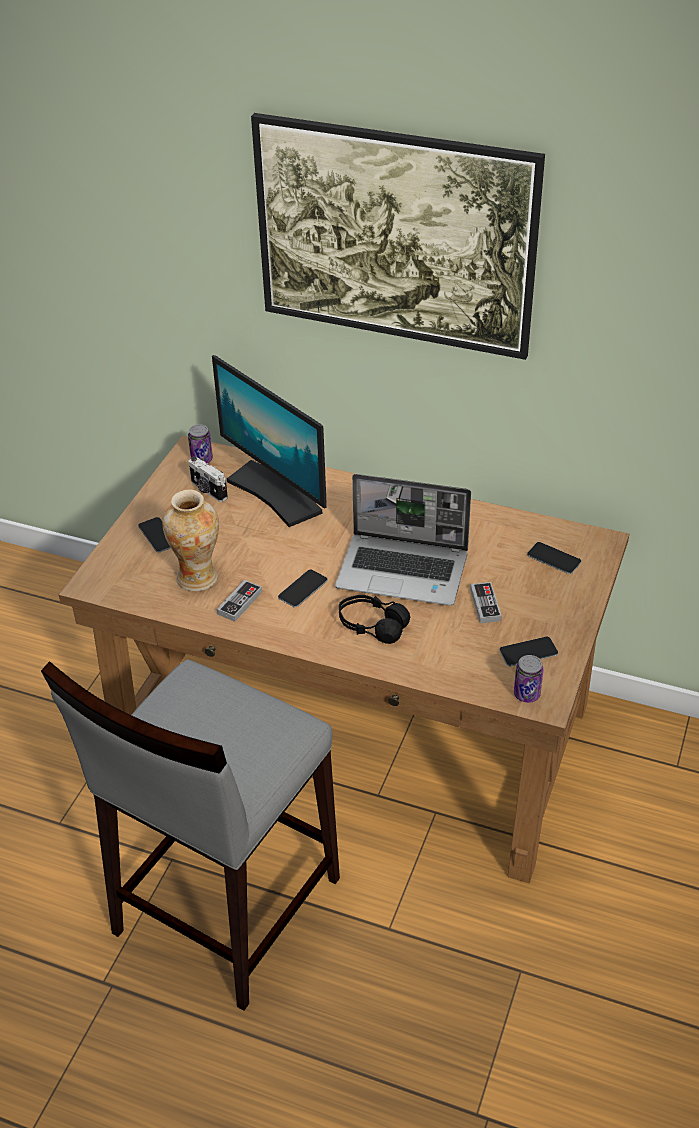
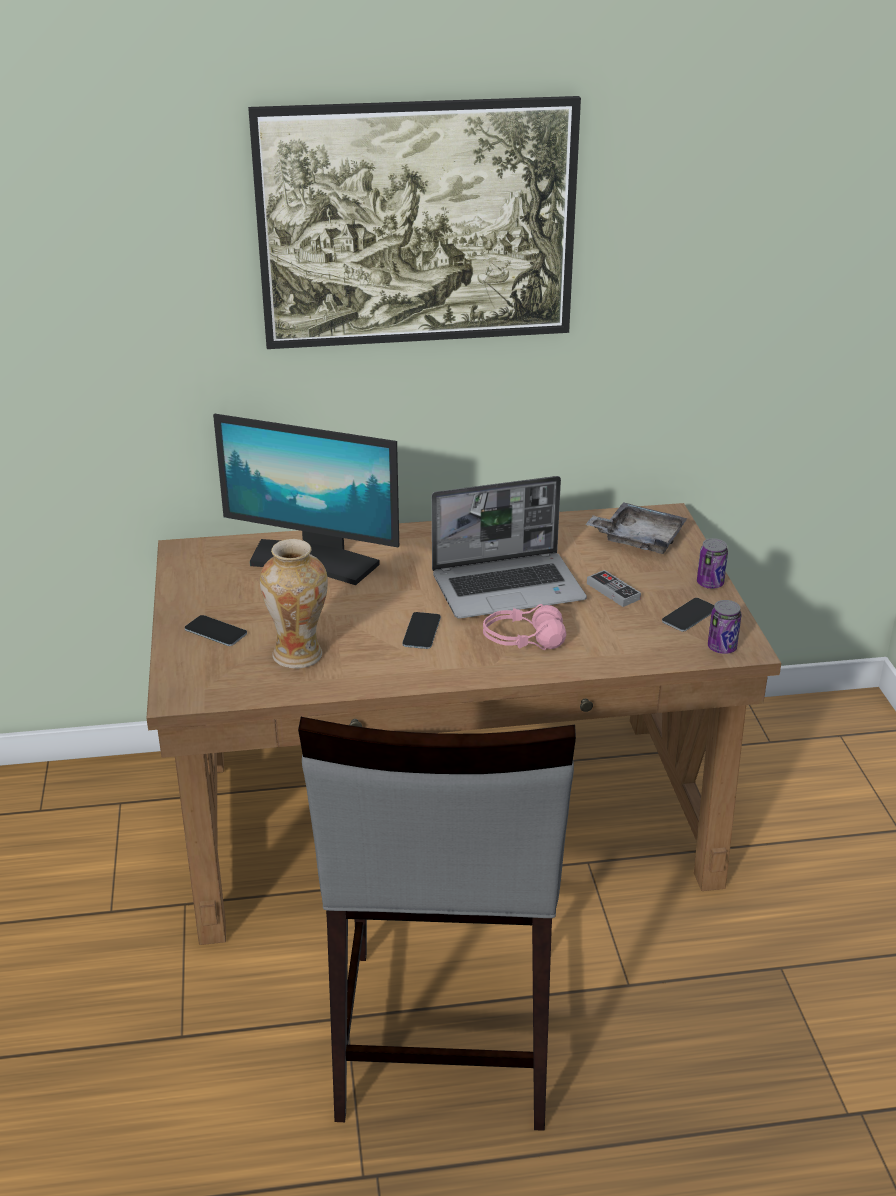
camera: 30 degrees left, 10 degrees down
(202, 459) = (202, 554): can -> can (710, 583)
(208, 490) = (235, 578): camera -> none
(240, 603) = (366, 662): game controller -> none
(372, 626) = (523, 640): black headphones -> pink headphones
(554, 558) = (638, 539): phone -> grey tray

